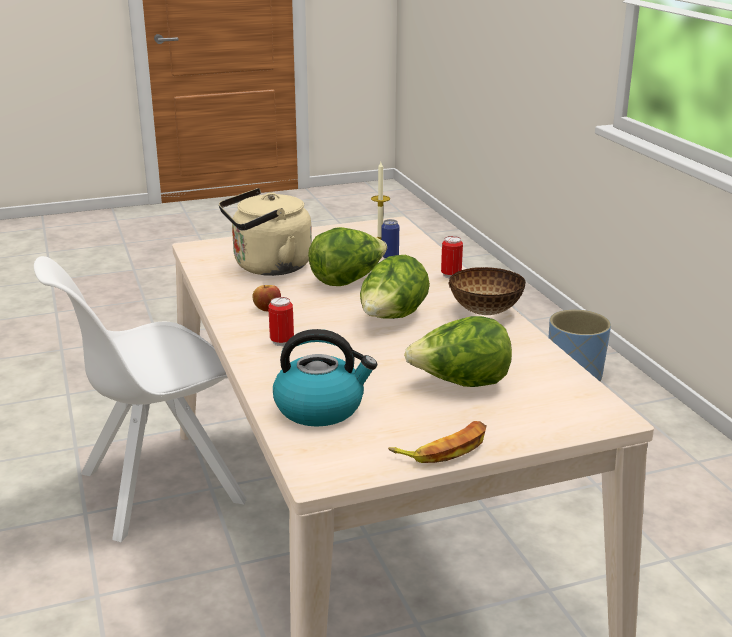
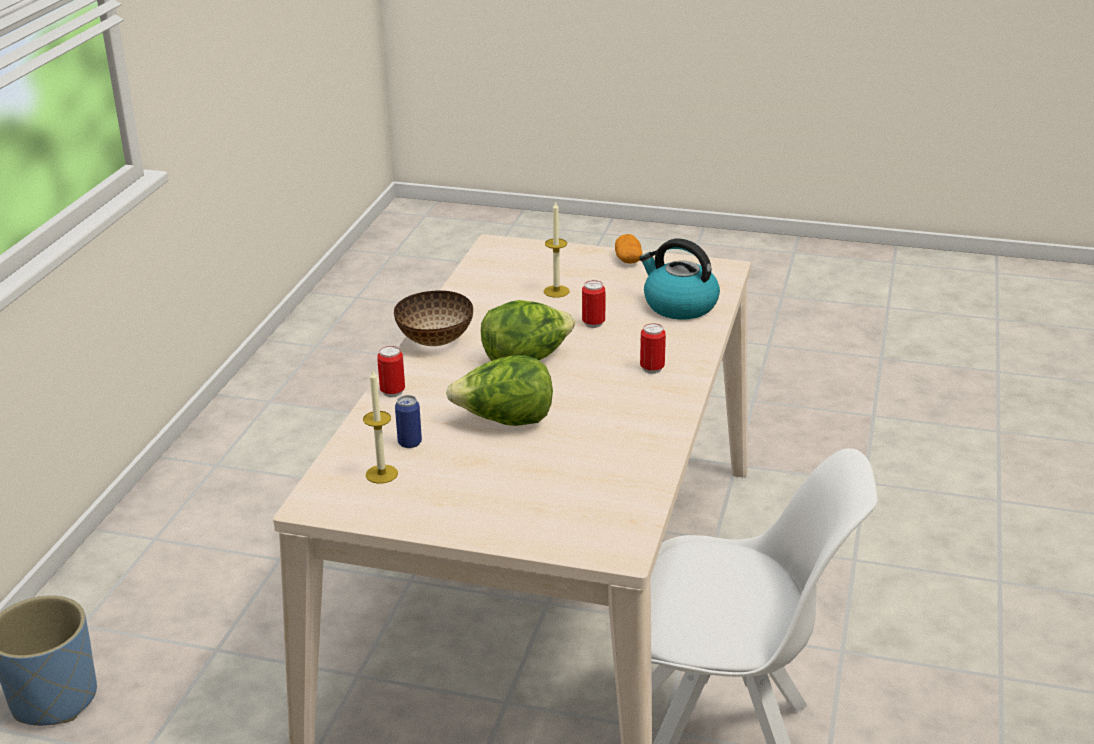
camera: 145 degrees left, 5 degrees up
(267, 309) = (628, 411): apple -> none
(268, 267) = (566, 475): beige kettle -> none
(380, 363) = (593, 323): none -> can
(444, 448) = (628, 260): banana -> potato
(460, 384) = (556, 291): lettuce -> candle

